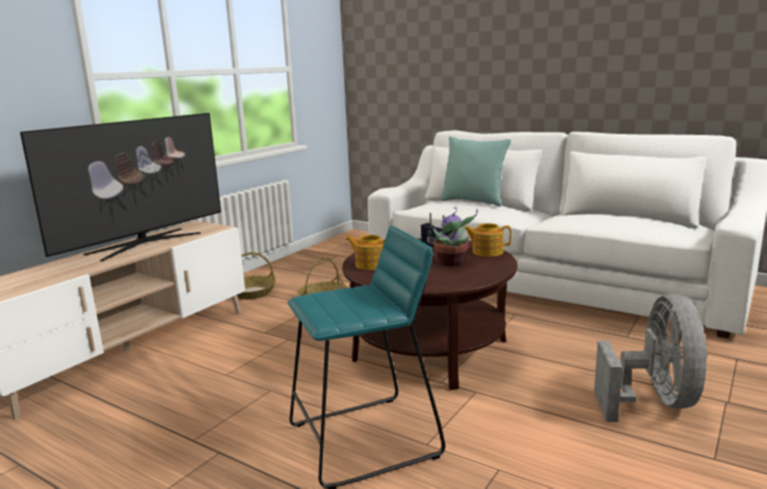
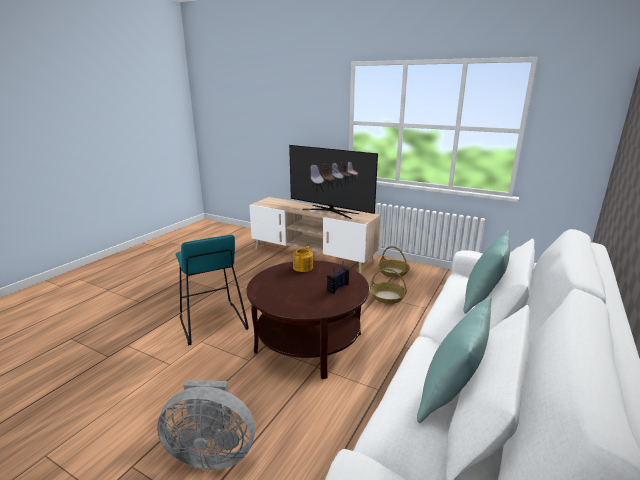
camera: 85 degrees right, 5 degrees up
(452, 262) = (303, 293): potted plant -> none
(486, 252) = (329, 307): teapot -> none
(622, 216) = (450, 396): none -> turquoise pillow

